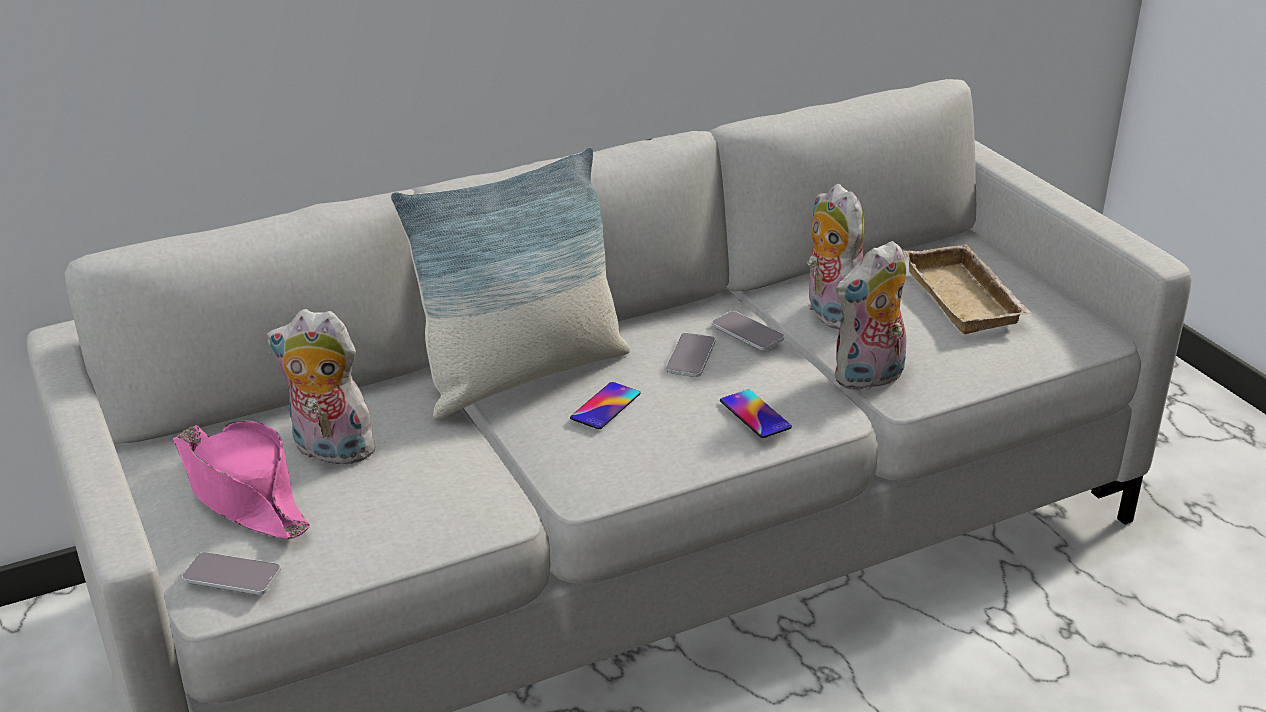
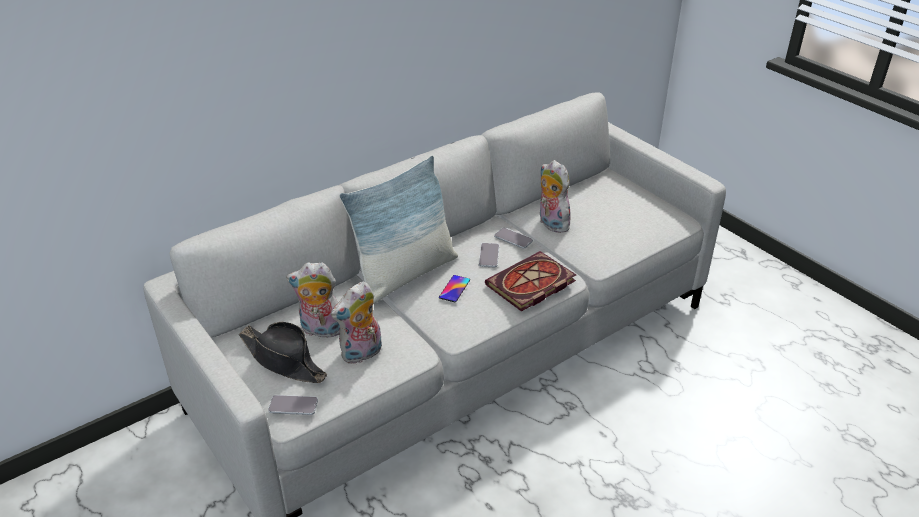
camera: 10 degrees left, 5 degrees up
(243, 494) = (283, 360): pink hat -> black hat
(755, 414) = (530, 285): phone -> book
(869, 379) = (579, 258): plush toy -> plush toy (362, 354)
(967, 298) = (616, 208): beige tray -> none

